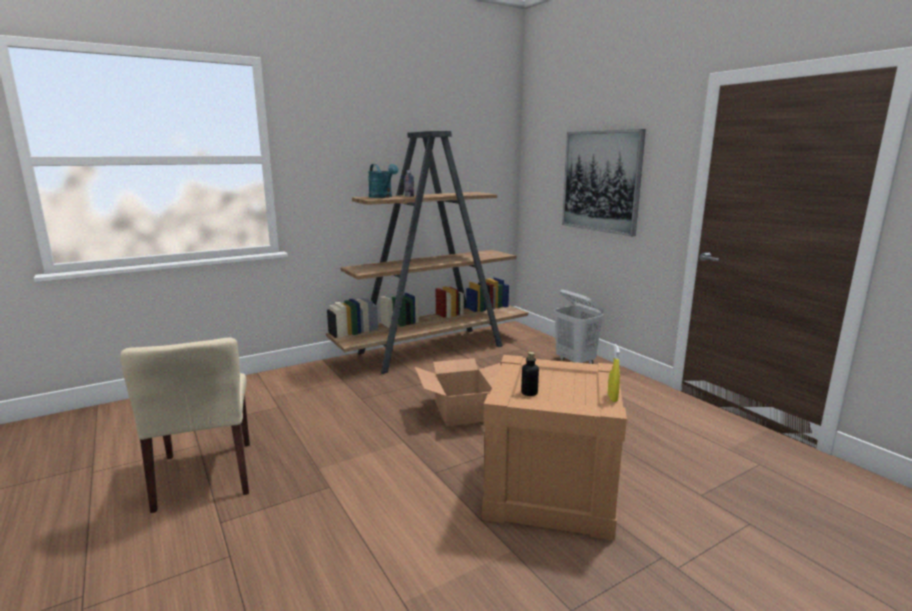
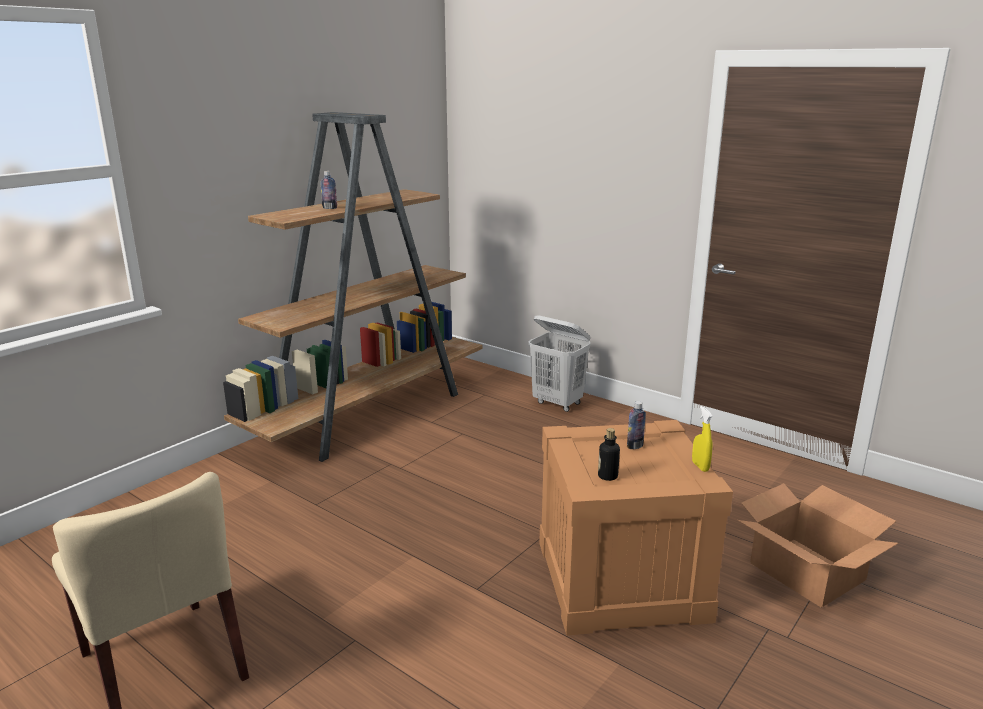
camera: 20 degrees left, 5 degrees up
(382, 197) = (296, 213): turquoise watering can -> none
(464, 410) = (463, 496): cardboard box -> cardboard box (807, 571)
(569, 377) = (635, 446): none -> bottle
(601, 181) = (574, 173): picture -> none

